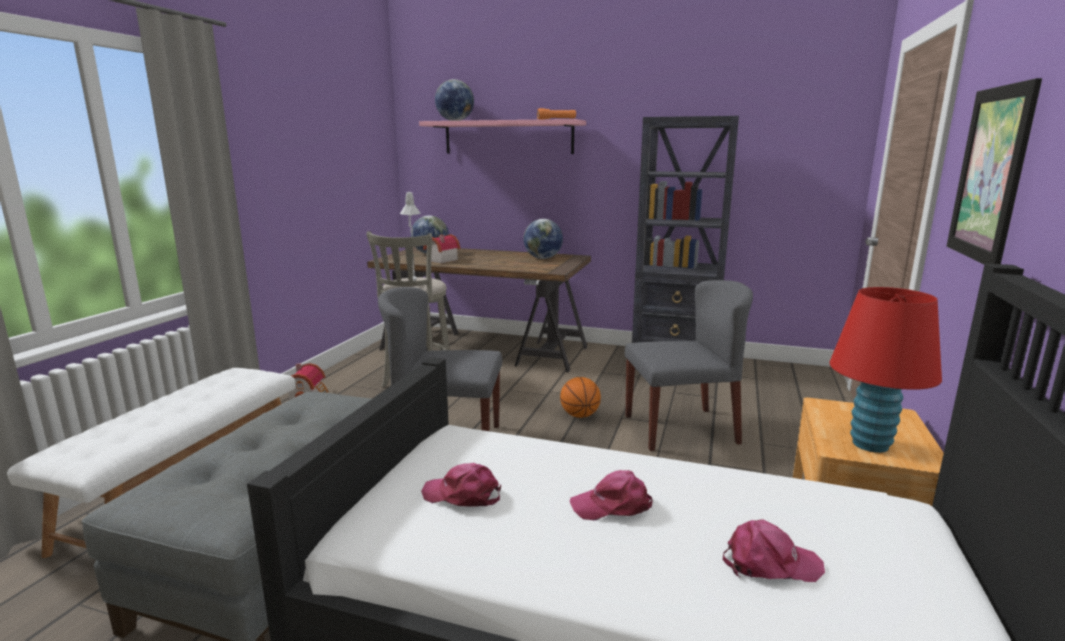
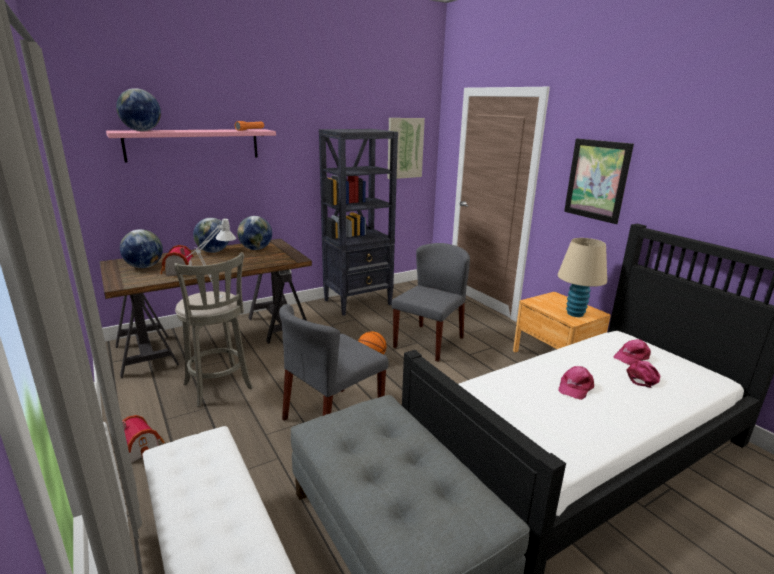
camera: 50 degrees left, 5 degrees up
(462, 495) = (529, 421): pink cap -> pink cap (631, 357)
(504, 254) = (213, 251): none -> globe
(800, 149) = (405, 148): none -> picture
(870, 444) = (575, 313): red table lamp -> beige table lamp

